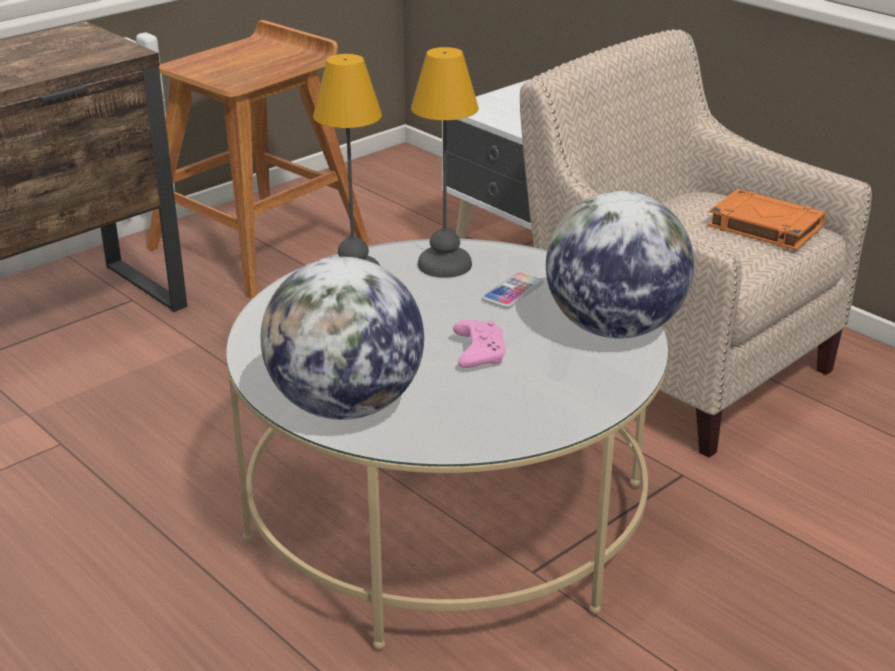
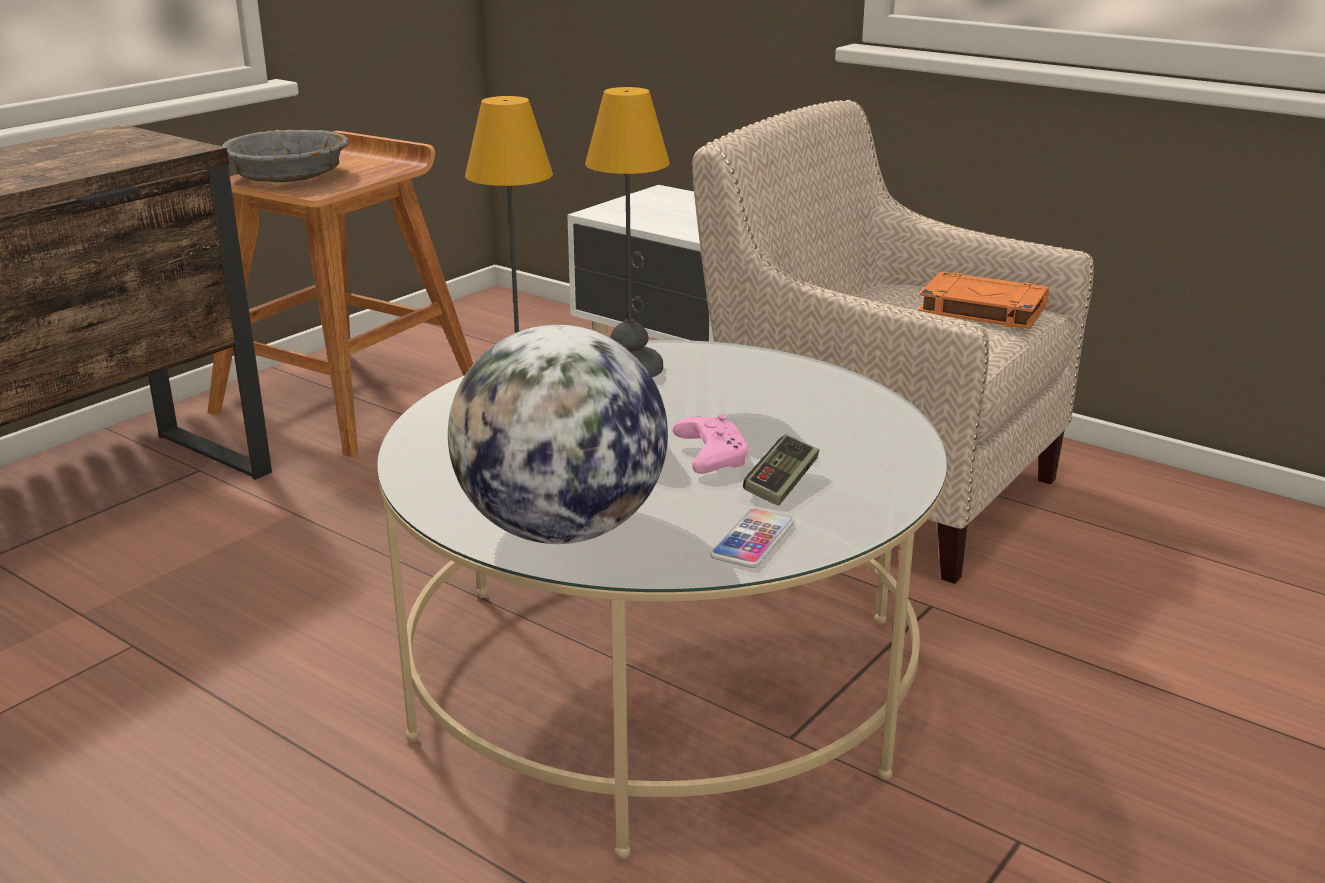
camera: 10 degrees left, 5 degrees down
(216, 64) = (289, 176): none -> grey bowl
(513, 291) = (725, 389): phone -> phone (752, 540)
(524, 382) = (781, 484): none -> game controller
(614, 328) = (864, 418): globe -> none

